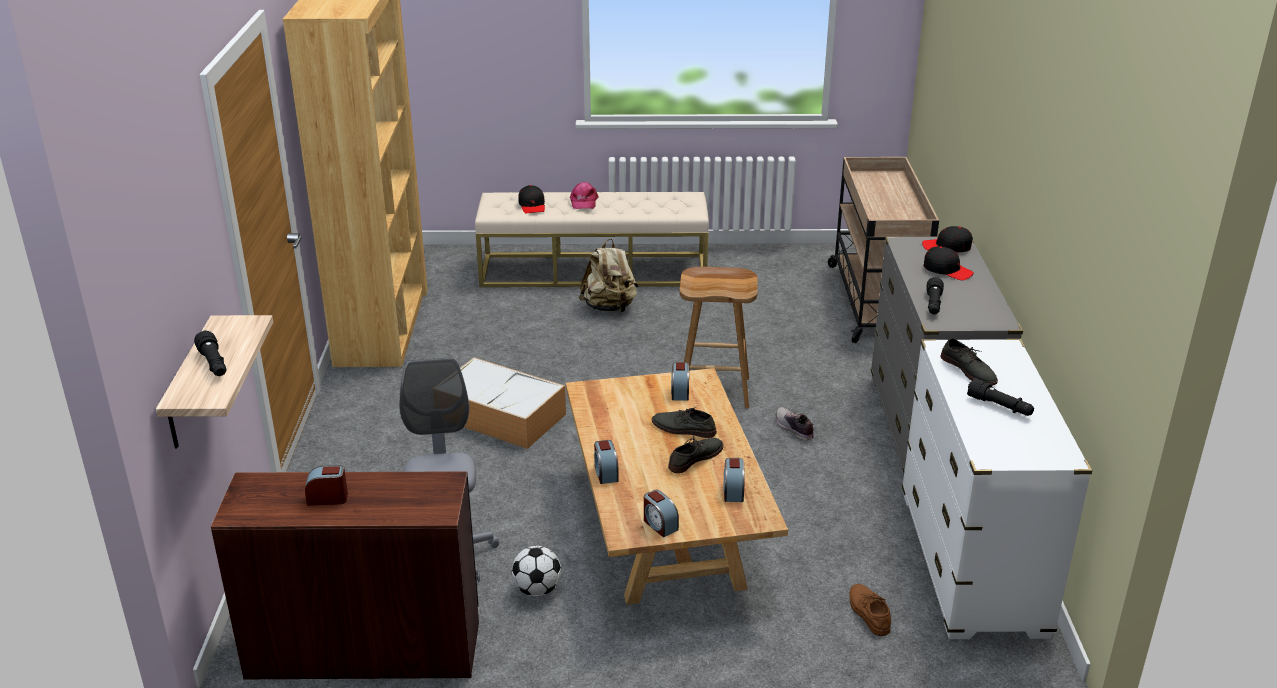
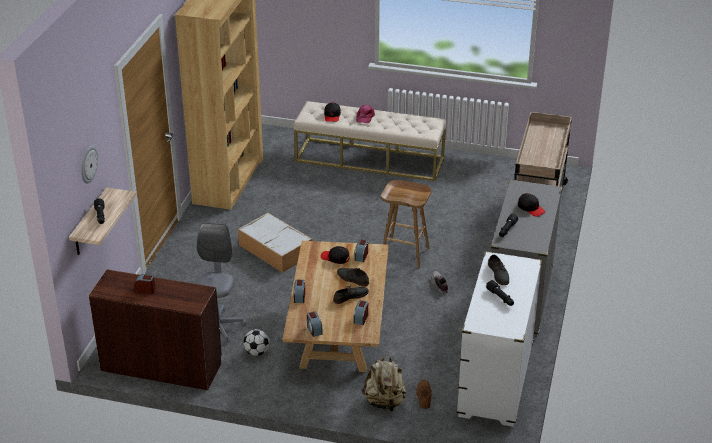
camera: 15 degrees right, 5 degrees up
(176, 261) = (88, 164): none -> wall clock
(610, 307) = (368, 188): beige backpack -> beige backpack (384, 402)
(947, 247) = (542, 192): black cap -> black cap (335, 258)

